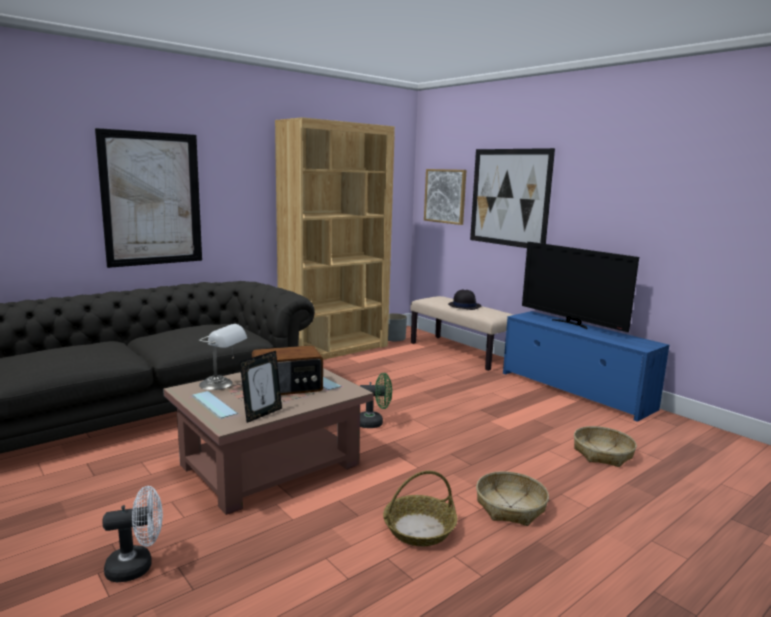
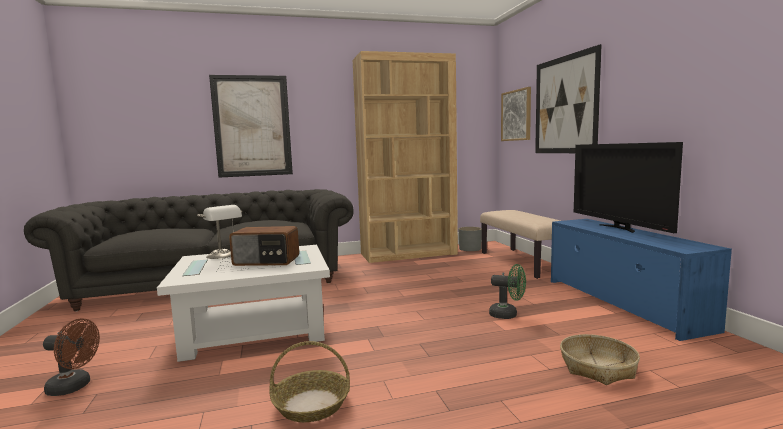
camera: 25 degrees right, 5 degrees down
(137, 566) = (74, 387): white fan -> brown fan
(262, 414) = (214, 276): picture frame -> none
(270, 464) = (256, 330): brown coffee table -> white coffee table
(374, 423) = (377, 310): green fan -> green fan (508, 315)
(464, 306) = (524, 215): black hat -> none
(510, 506) = (427, 402): basket -> none

